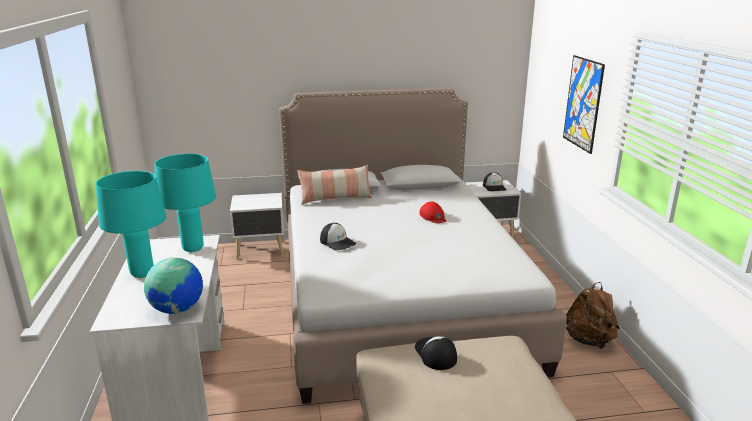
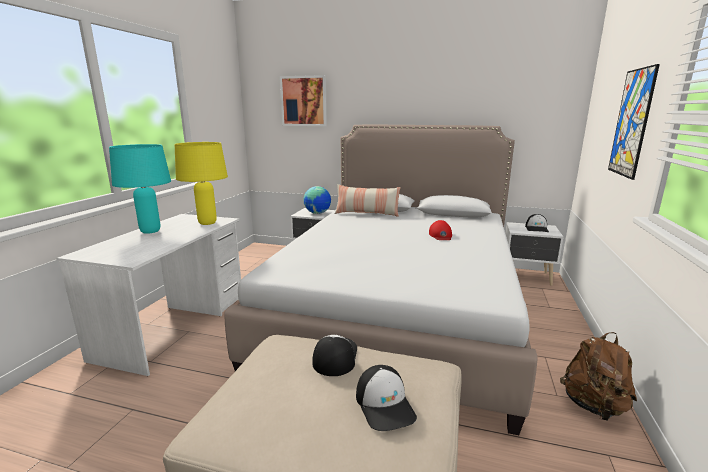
camera: 25 degrees right, 5 degrees down
(178, 309) = (132, 256): globe -> globe (318, 213)
(192, 249) = (207, 223): turquoise table lamp -> yellow table lamp
(224, 66) = (304, 101): none -> picture
(338, 242) = (330, 239): cap -> cap (385, 405)

